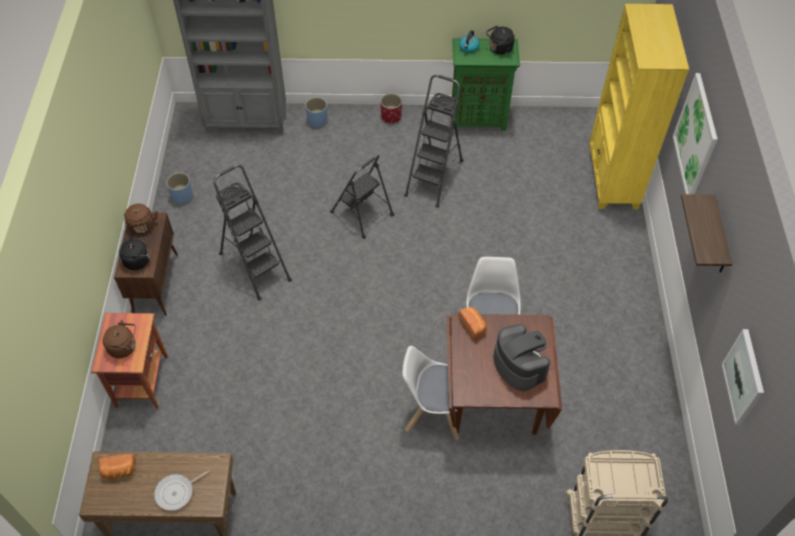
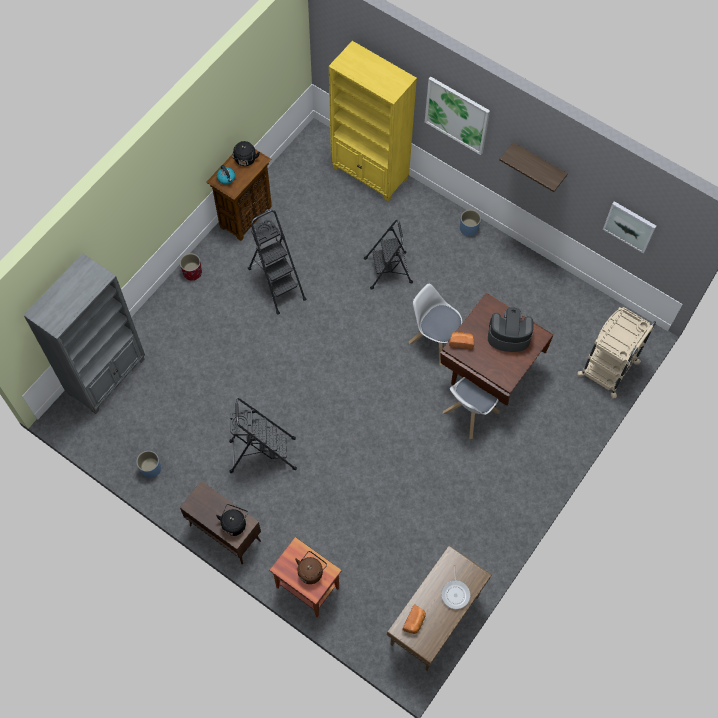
camera: 55 degrees left, 10 degrees up
(142, 227) = (203, 505): brown kettle -> none
(317, 121) = (152, 326): blue planter -> blue planter (469, 229)
(363, 214) = (272, 352): black step ladder -> black step ladder (390, 269)
(479, 119) = (245, 216): green cabinet -> brown cabinet

